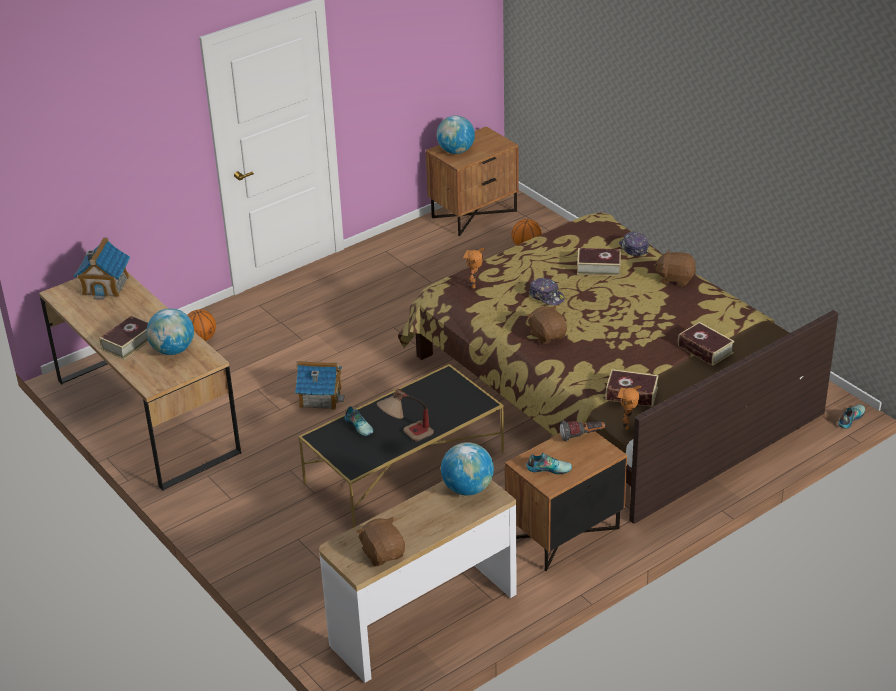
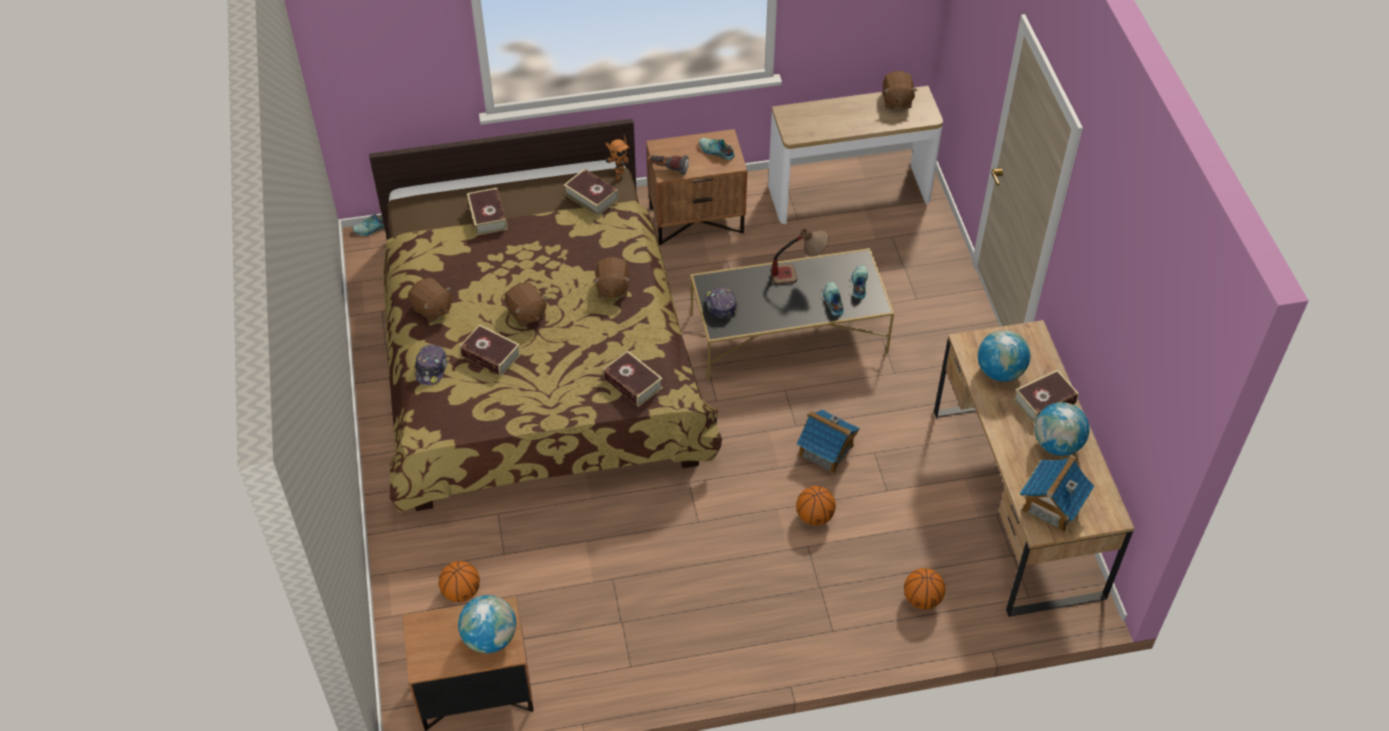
camera: 155 degrees left, 15 degrees up
(306, 356) = (814, 517): none -> basketball
(343, 448) = (858, 284): none -> shoe
(467, 488) = (802, 127): globe -> globe (1057, 444)
(475, 285) = (632, 383): toy robot -> book
(546, 296) = (574, 336): cap -> cap (720, 305)
(598, 297) = (526, 314): none -> brown plush toy

